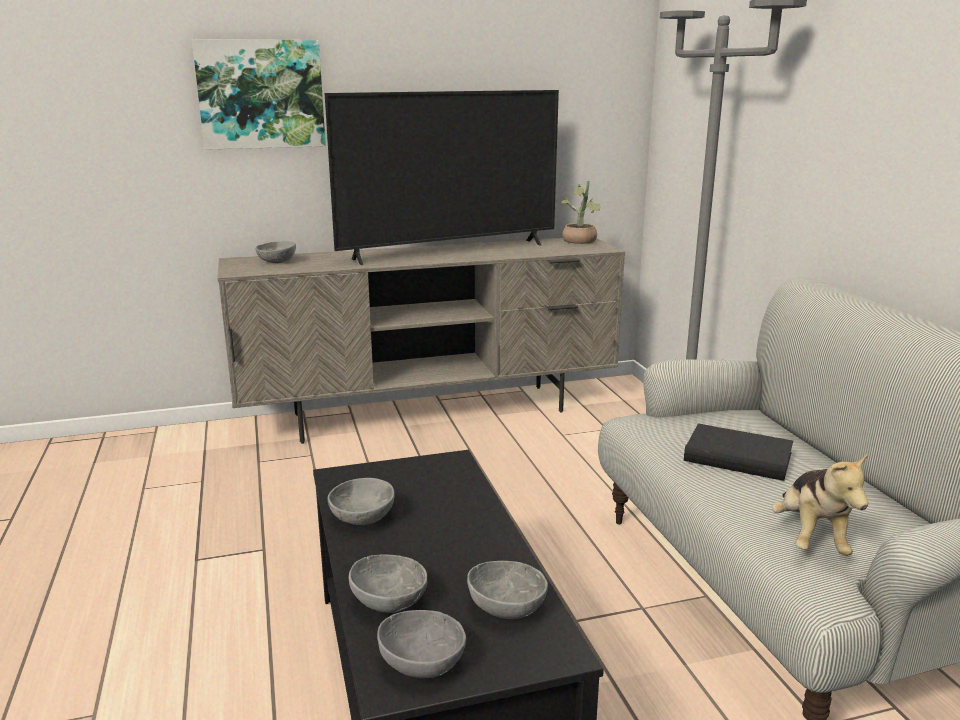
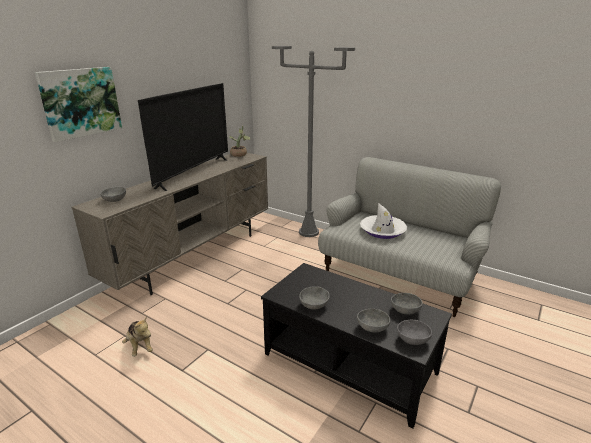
camera: 40 degrees left, 5 degrees up
(739, 456) = (382, 231): black book -> white hat
(810, 537) = (435, 250): plush toy -> plush toy (140, 346)

